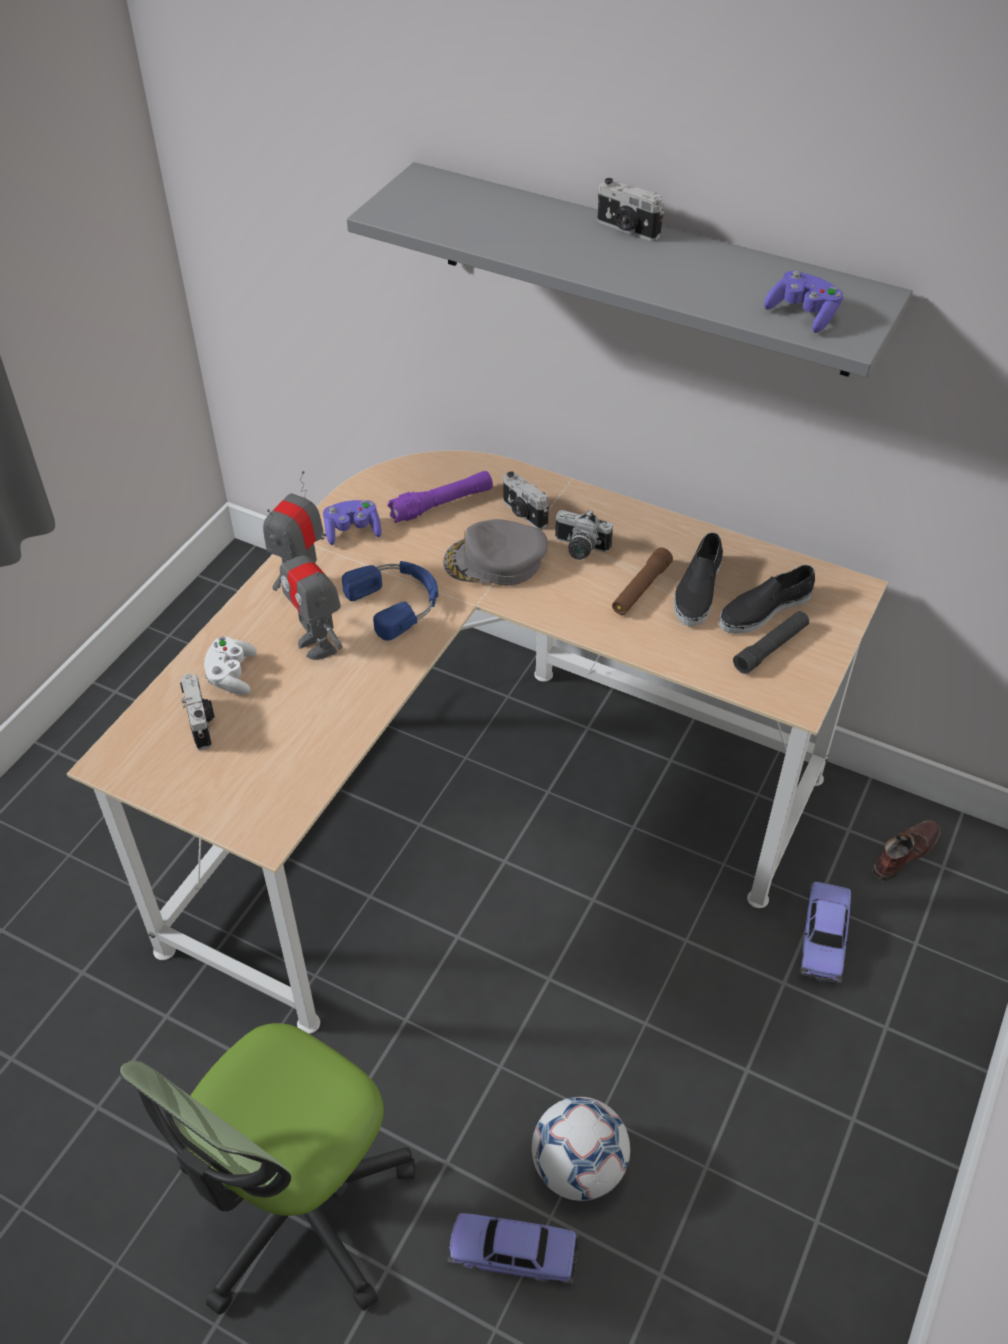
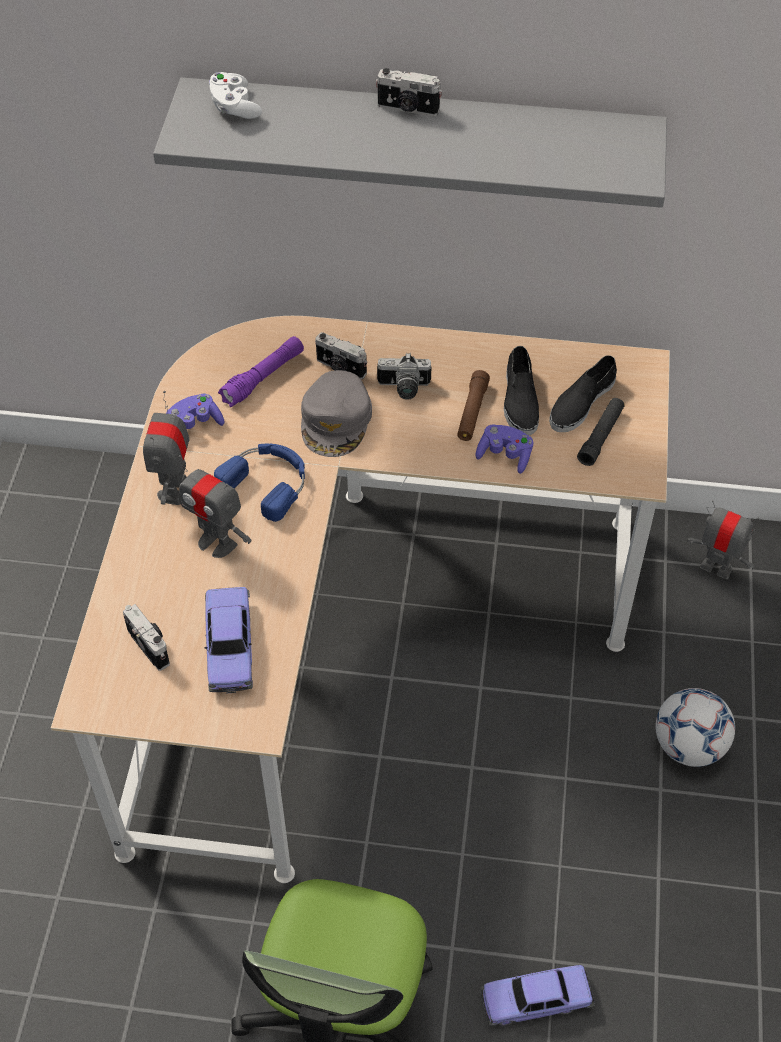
camera: 20 degrees left, 5 degrees up
(232, 675) = (154, 593): white game controller -> white game controller (234, 107)
(495, 561) = (336, 420): grey cap -> grey cap turned 60 degrees counterclockwise
(578, 1167) = (560, 914): football -> football (688, 746)
(803, 314) = (592, 162): purple game controller -> purple game controller (505, 455)
(823, 938) = (679, 660): toy car -> toy car (230, 646)
(904, 853) = (716, 567): brown shoe -> toy robot

